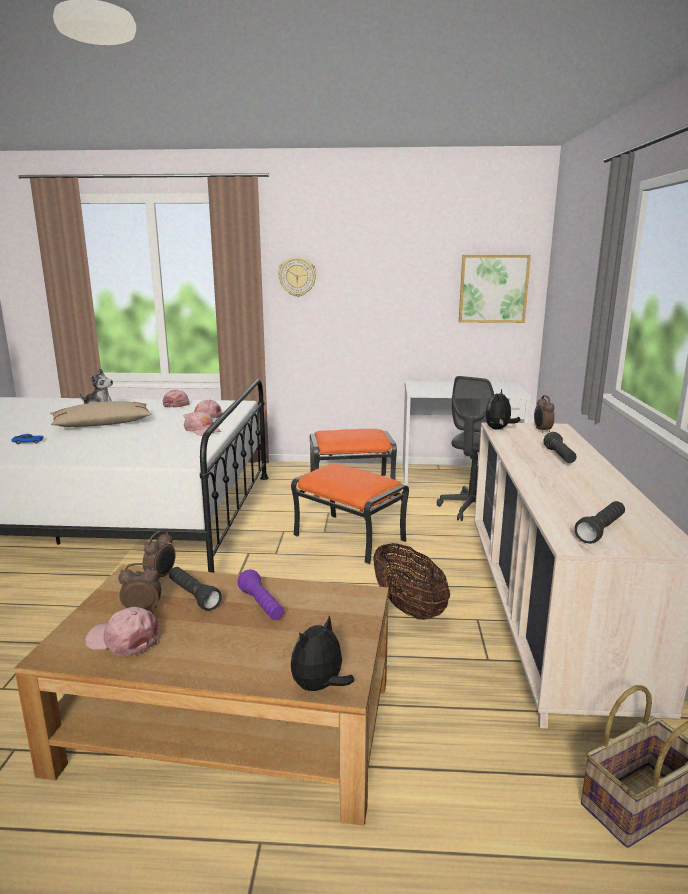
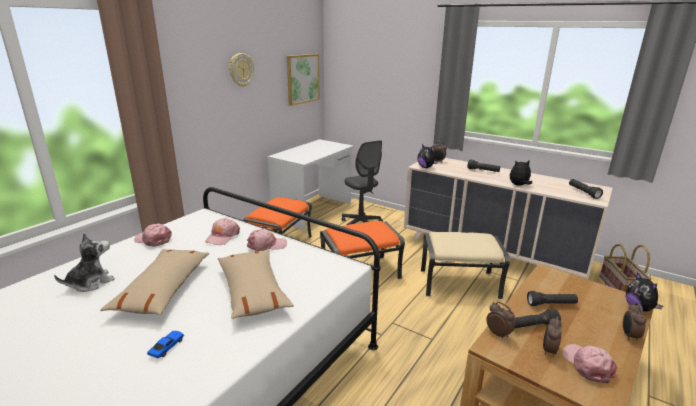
camera: 60 degrees left, 5 degrees up
(116, 444) = (253, 291): none -> beige pillow
(124, 639) = (587, 365): pink cap -> pink cap turned 120 degrees clockwise
(218, 675) = (629, 336): none -> alarm clock
(261, 605) = (551, 304): purple flashlight -> black flashlight
(297, 277) = (184, 84): wall clock -> wall clock (241, 70)
(408, 607) = (460, 283): basket -> beige ottoman
(534, 483) = (519, 185): none -> plush toy

